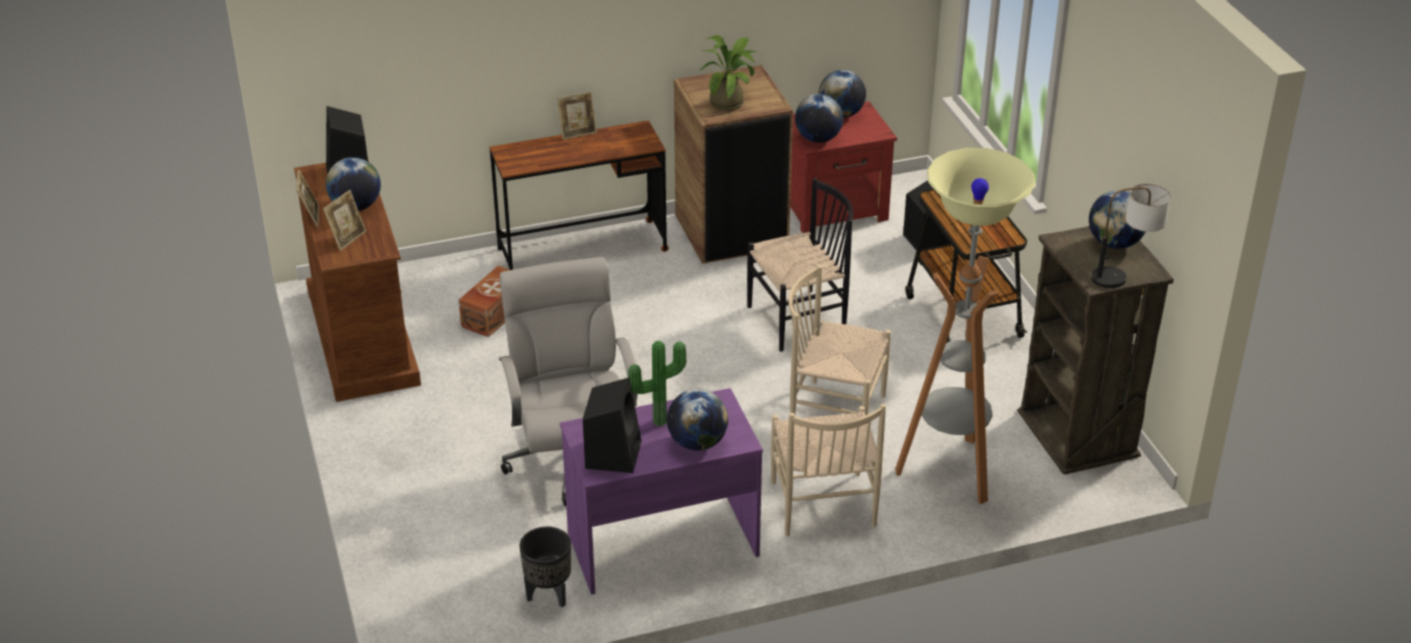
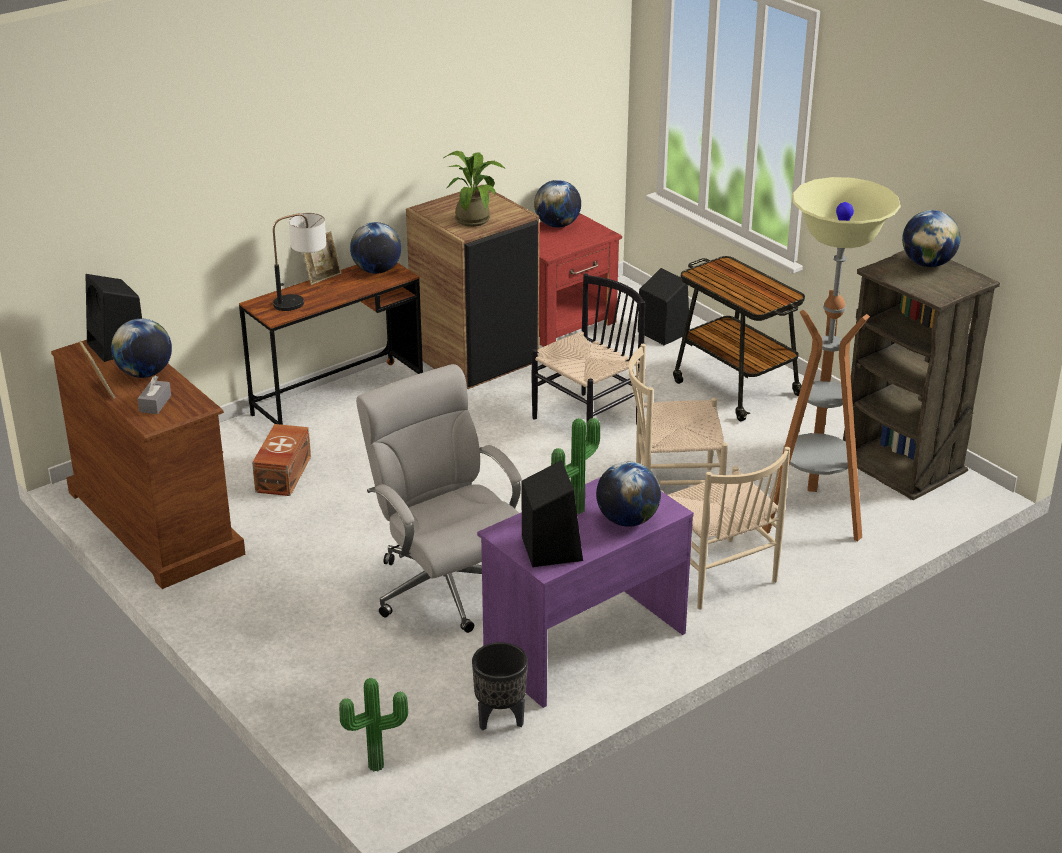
camera: 20 degrees left, 5 degrees down
(347, 239) = (155, 404): picture frame -> grey tissue box
(422, 612) = (377, 768): none -> potted plant
(818, 139) = (550, 248): globe -> globe (376, 270)
(1125, 276) = (958, 287): table lamp -> table lamp (302, 300)

